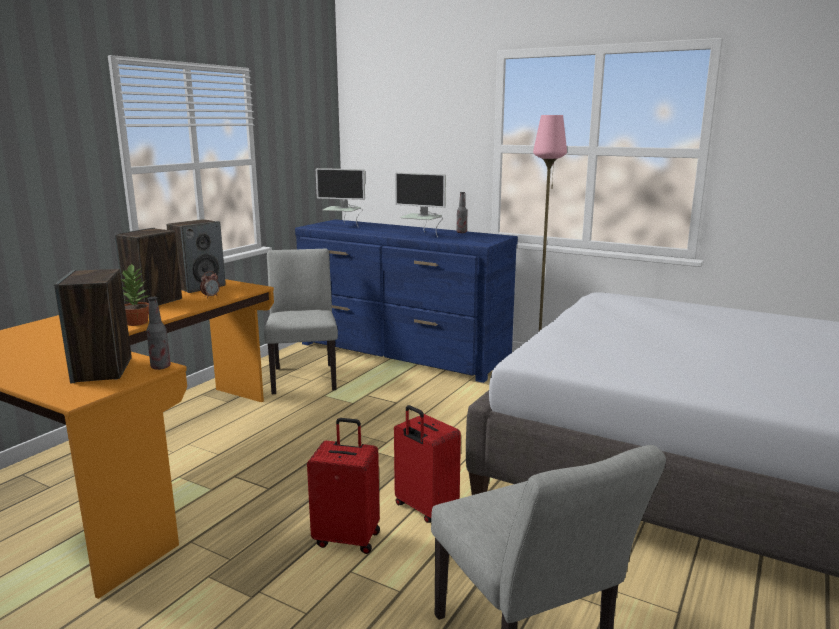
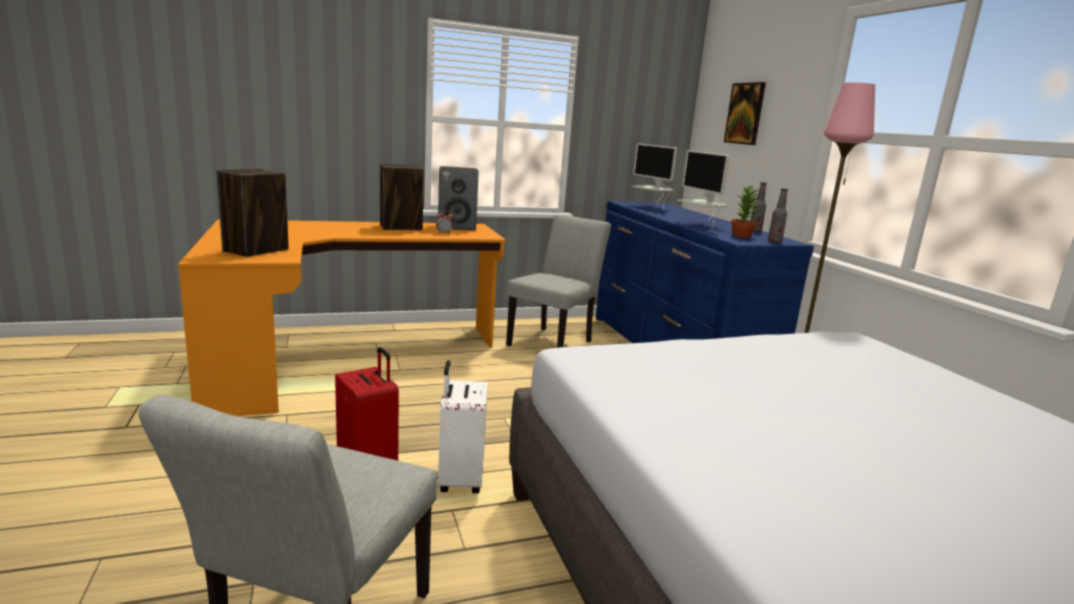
camera: 40 degrees right, 0 degrees up
(137, 322) = (355, 235): potted plant -> potted plant (742, 236)
(160, 367) = (285, 258): bottle -> bottle (774, 241)
(406, 133) = (745, 113): none -> picture
(424, 508) = (459, 480): red suitcase -> white suitcase

